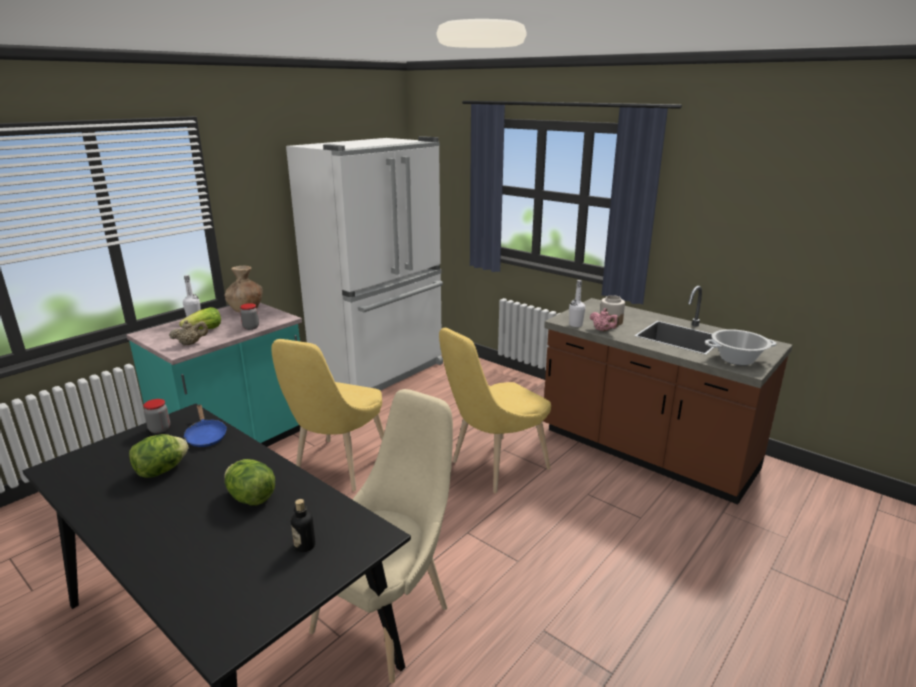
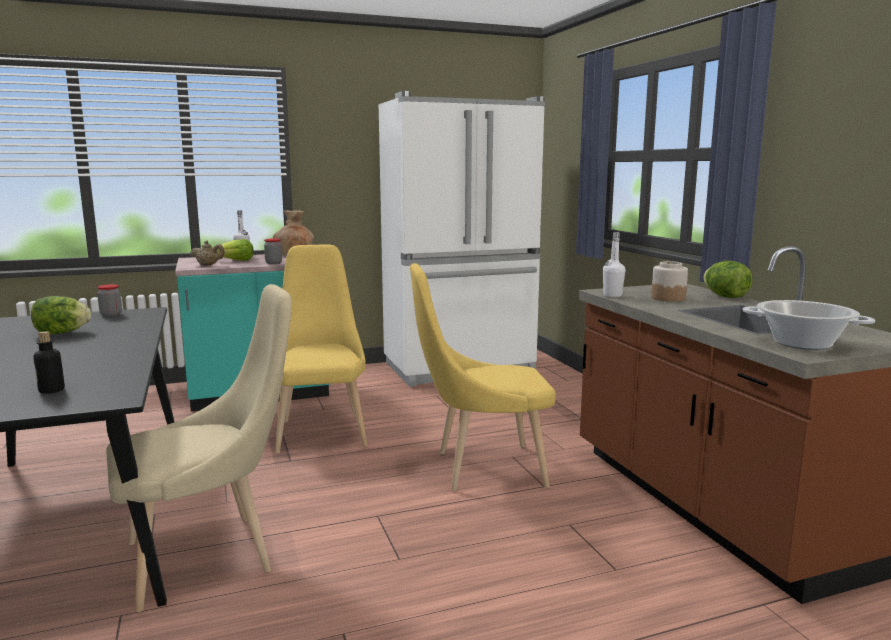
camera: 30 degrees right, 10 degrees down
(206, 436) = (131, 323): blue frying pan -> none
(251, 498) = (81, 358): lettuce -> lettuce (725, 296)
(338, 469) = (321, 431): yellow chair -> yellow chair turned 120 degrees clockwise
(603, 330) = (640, 302): pink teapot -> none

